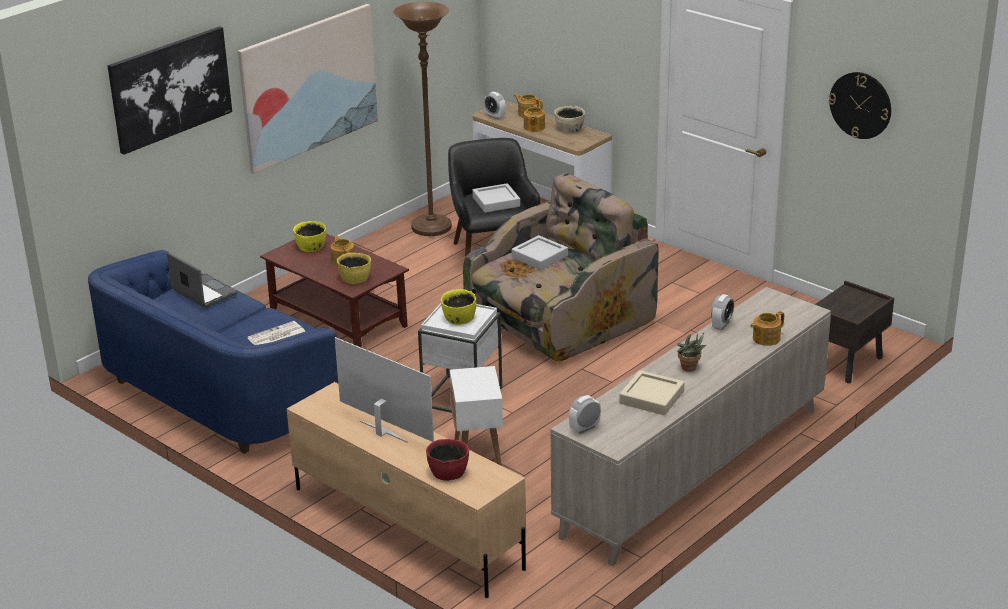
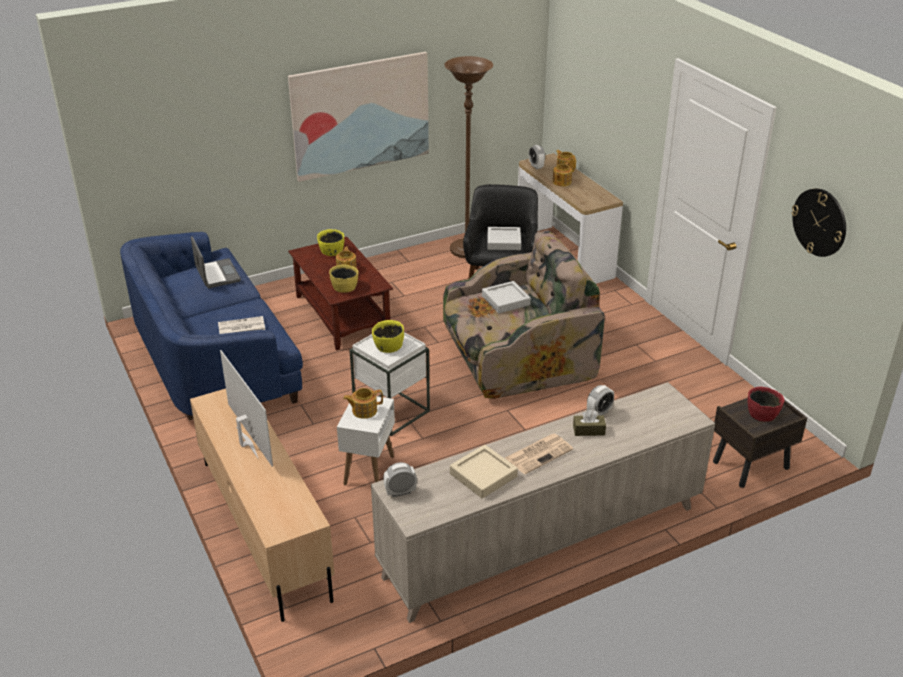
camera: 20 degrees right, 5 degrees up
(170, 88) = (217, 99): picture -> none
(448, 471) = (270, 499): red bowl -> red bowl (762, 413)
(569, 129) = (590, 189): beige bowl -> none
(690, 369) = (539, 453): potted plant -> newspaper
(722, 341) = (588, 430): none -> brown tissue box
(765, 338) = (631, 438): teapot -> teapot (364, 410)

